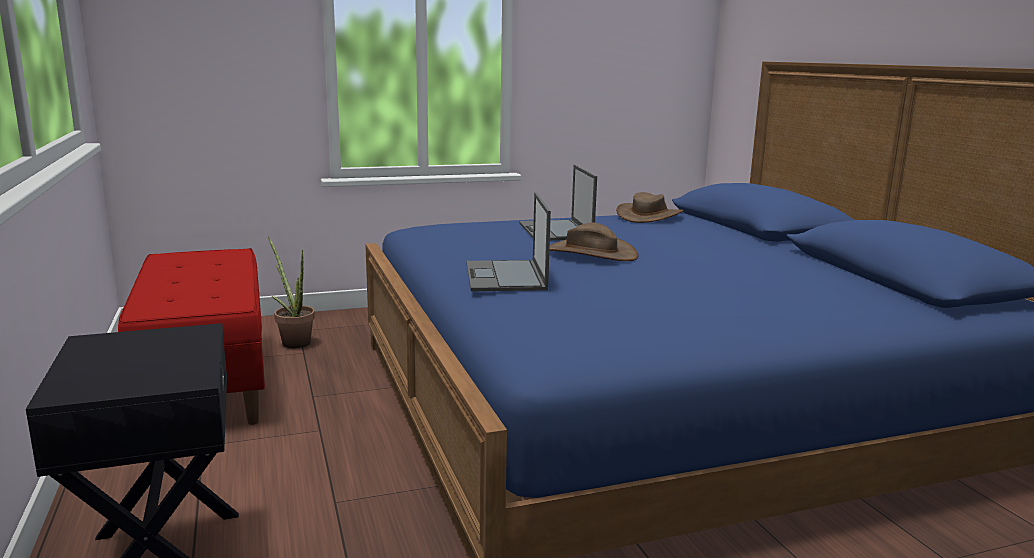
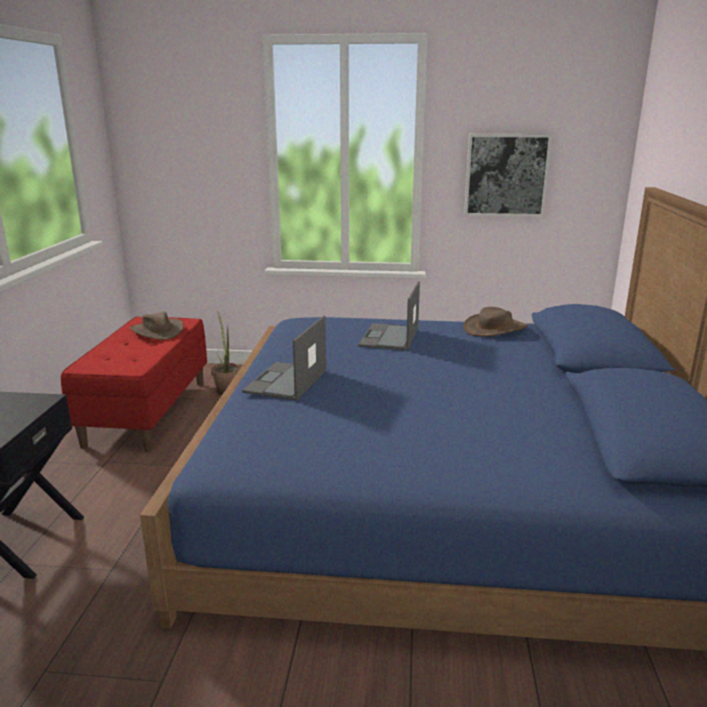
camera: 25 degrees right, 5 degrees up
(590, 253) = (382, 366): brown hat -> brown hat (157, 331)
(600, 58) = (506, 175): none -> picture

